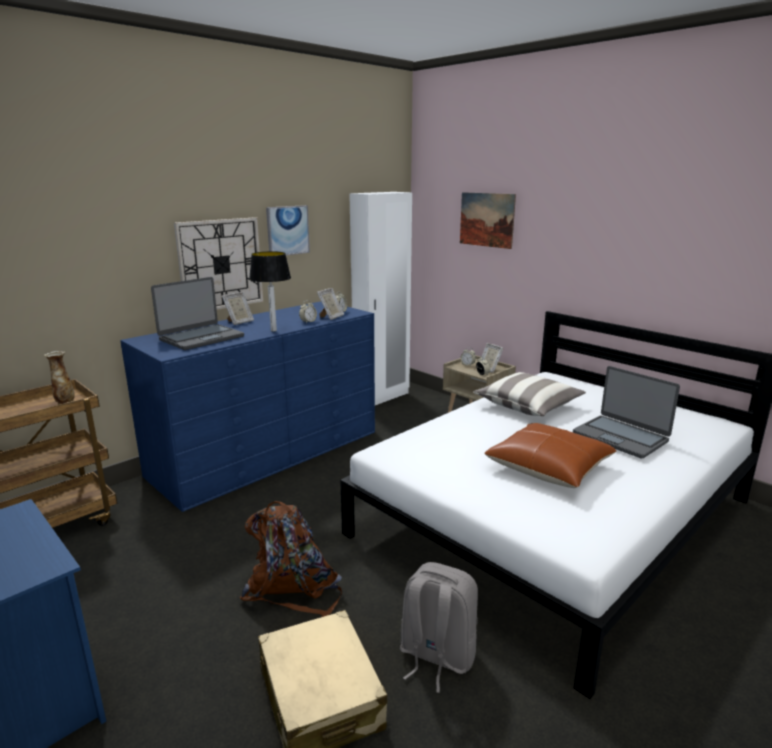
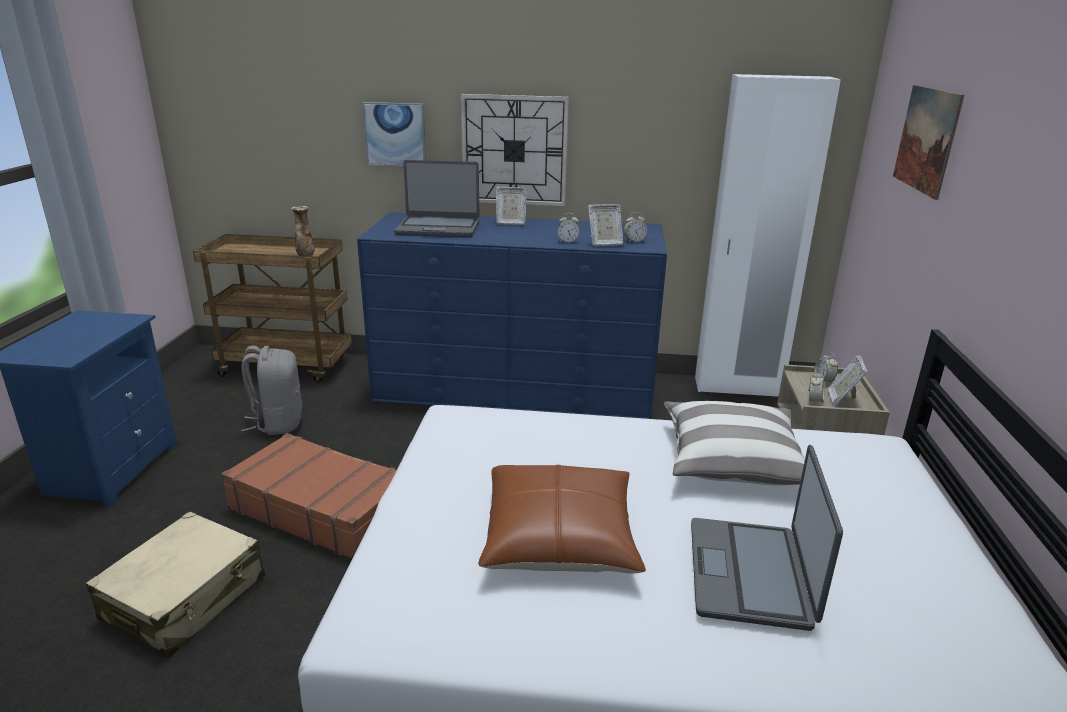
camera: 50 degrees right, 5 degrees up
(274, 330) = (510, 240): table lamp -> none
(287, 230) = (616, 119): picture -> picture (395, 134)
(293, 587) = (321, 509): brown backpack -> brown suitcase
(436, 656) = (289, 647): grey backpack -> grey backpack (278, 423)

